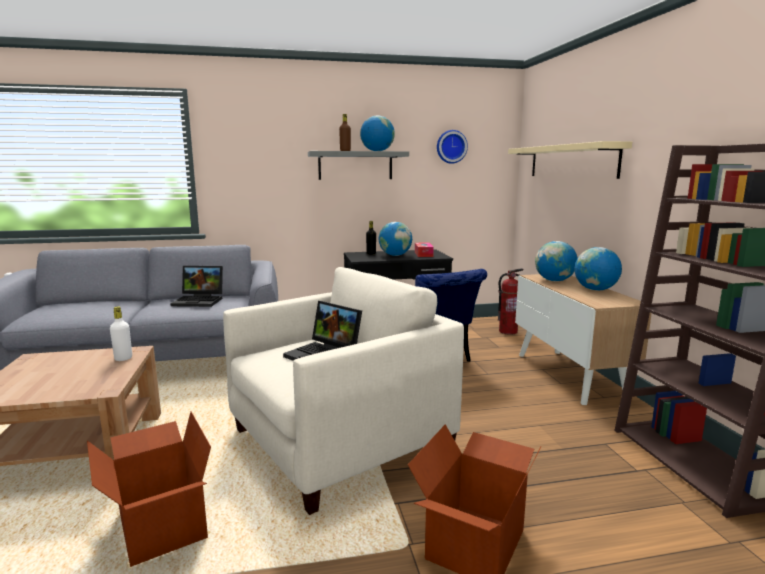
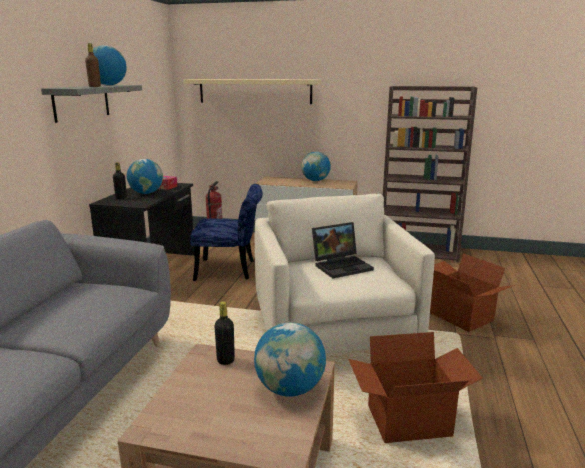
camera: 65 degrees left, 5 degrees up
(123, 358) = (225, 360): white bottle -> black bottle
(200, 301) = (77, 301): laptop -> none
(451, 146) = (139, 77): wall clock -> none
(554, 280) = (282, 181): globe -> globe (290, 389)

